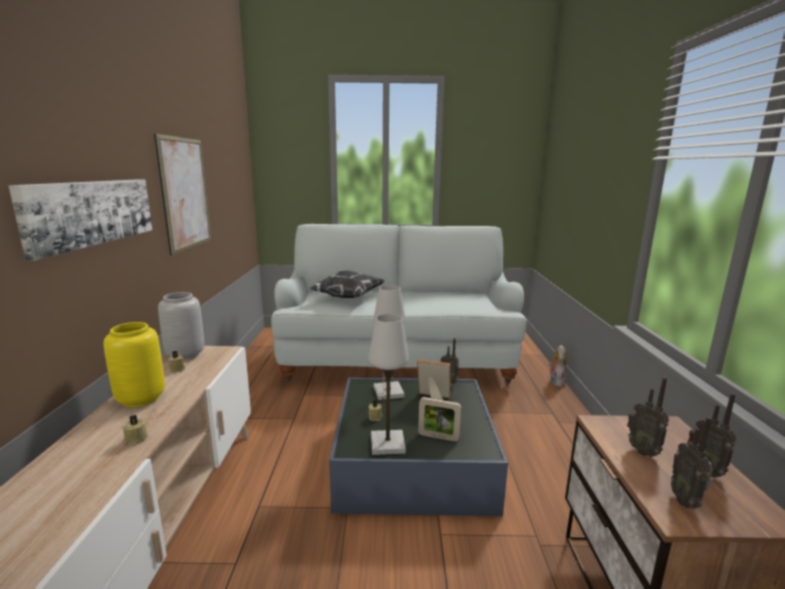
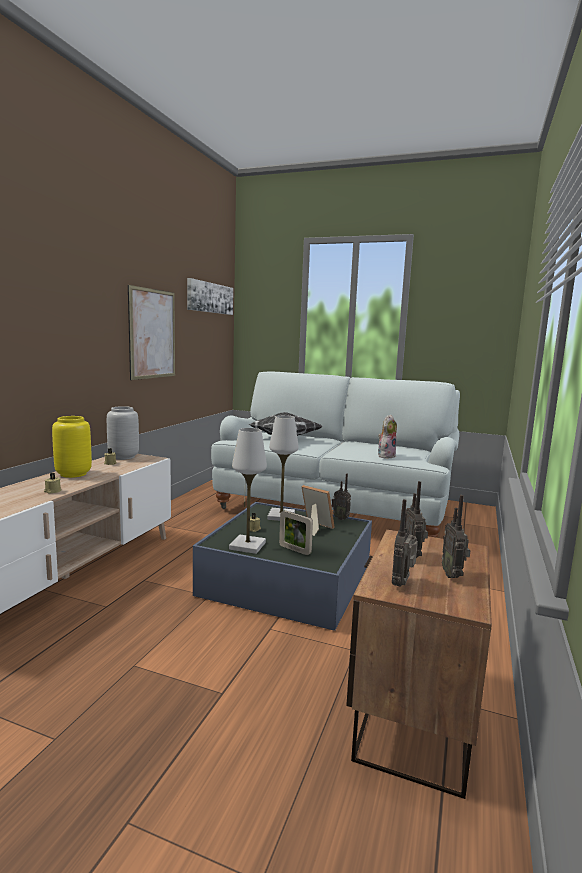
camera: 20 degrees right, 5 degrees down
(91, 212) = (64, 336): picture -> picture (210, 297)
(556, 381) = (489, 552): plush toy -> plush toy (386, 456)

